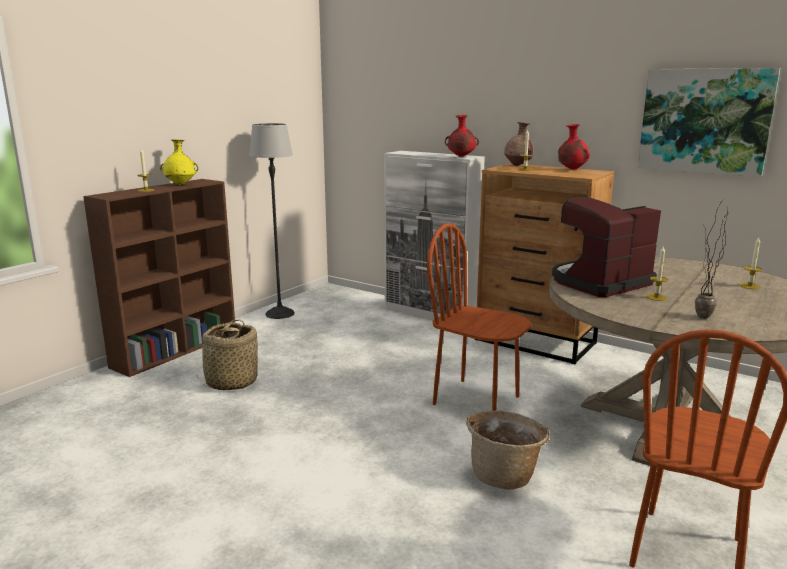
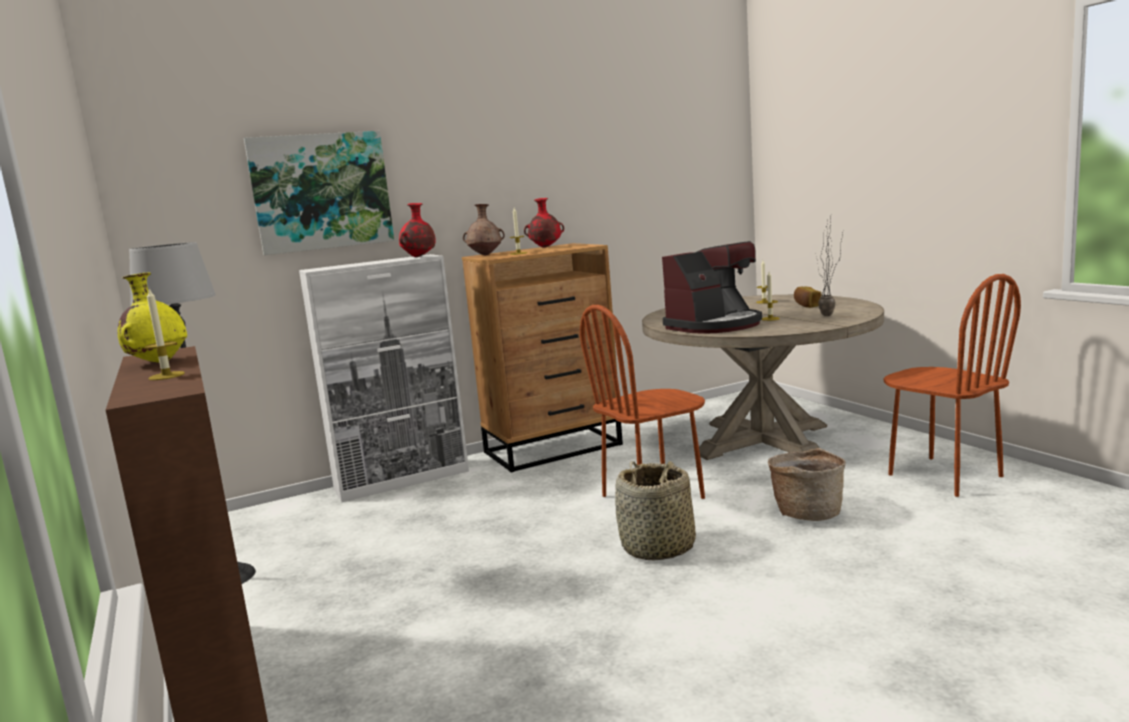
camera: 60 degrees left, 5 degrees down
(231, 382) = (434, 645): basket -> basket (658, 548)
(599, 282) = (715, 325): coffee machine -> coffee machine turned 120 degrees counterclockwise
(704, 121) = (636, 183): picture -> picture (321, 192)
(753, 304) = (806, 305): none -> bread

